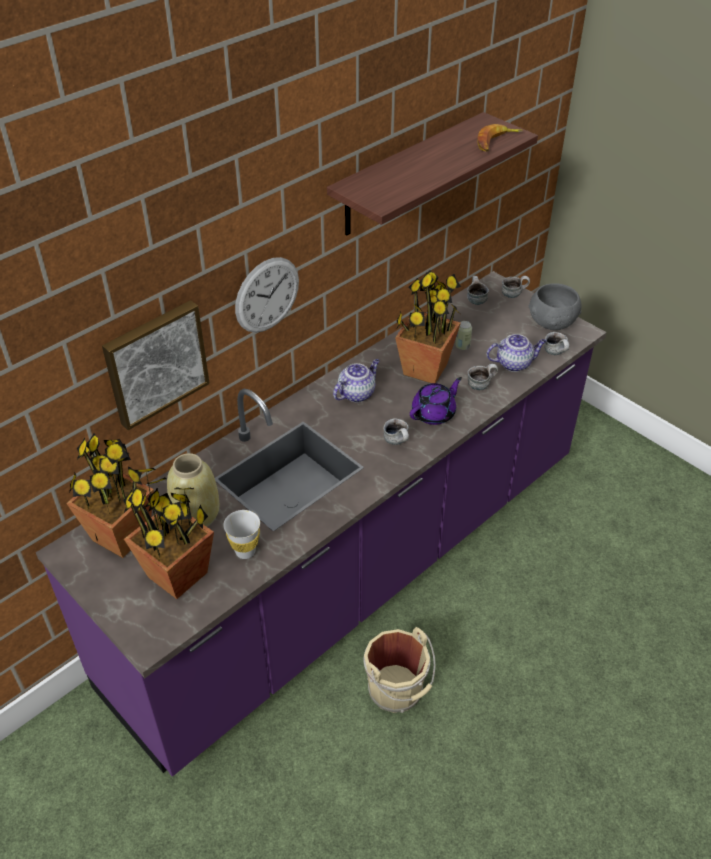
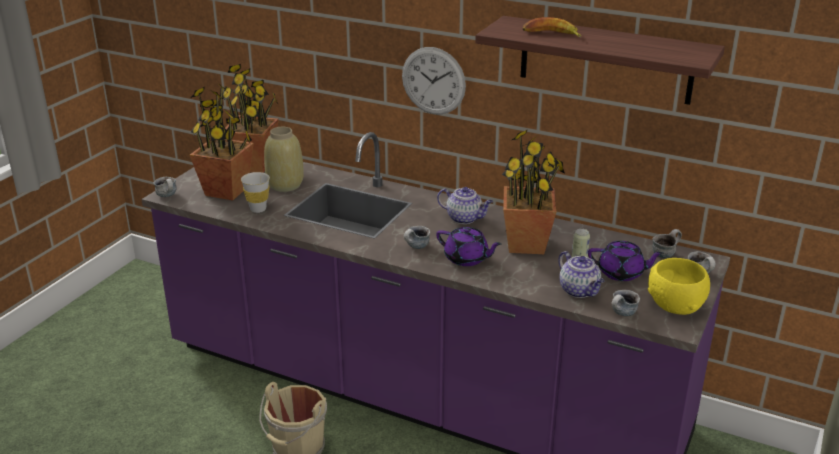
camera: 70 degrees right, 15 degrees down
(155, 362) = (333, 70): picture -> none
(481, 384) = (529, 276): mug -> mug (168, 196)
(496, 142) = (665, 55): banana -> banana (551, 34)
(496, 332) = (621, 273): none -> purple teapot
(552, 323) = (674, 305): grey bowl -> yellow bowl

